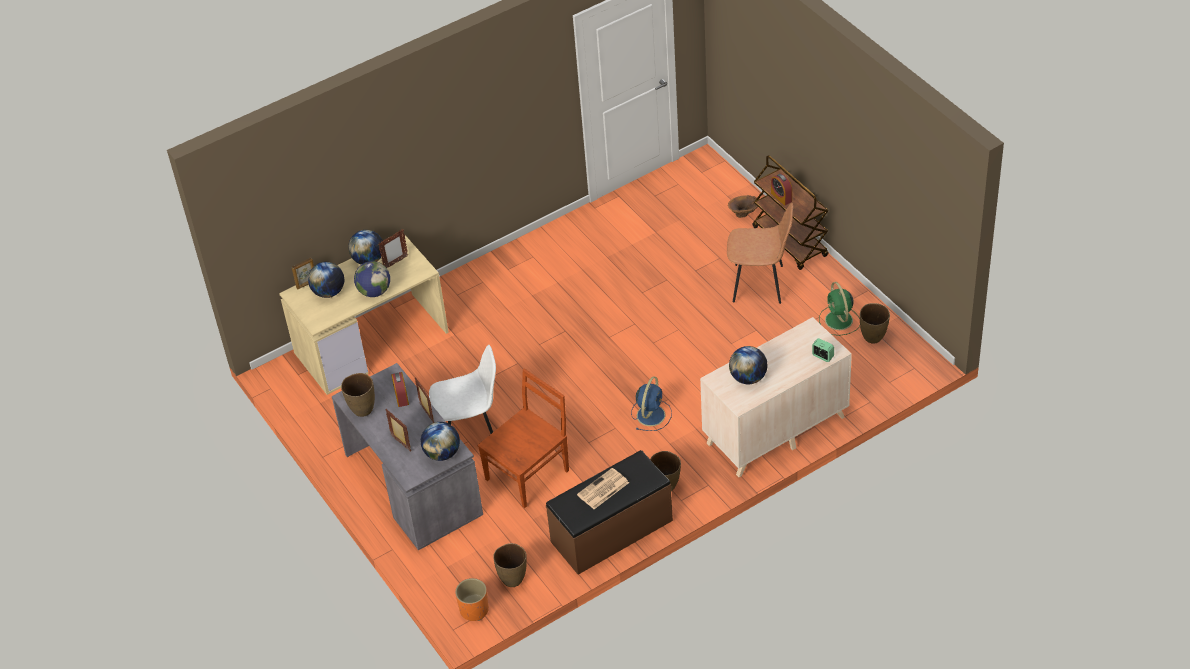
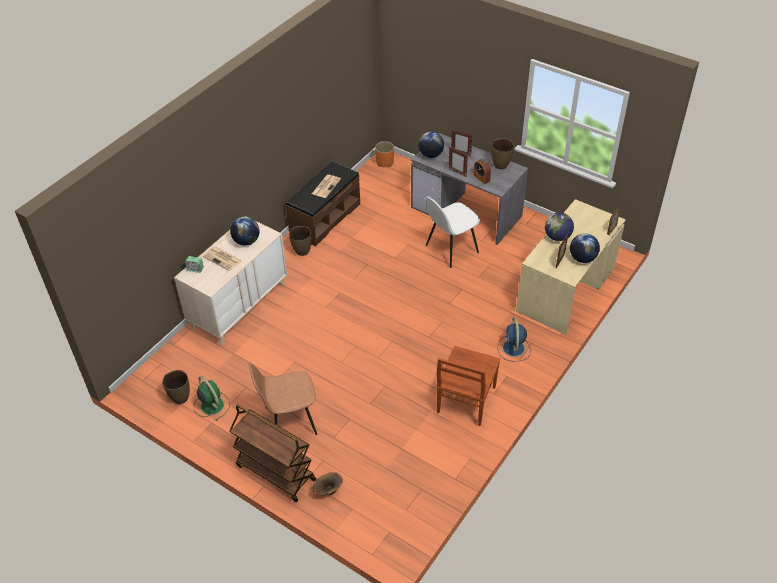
camera: 155 degrees right, 0 degrees up
(329, 292) = (590, 228): globe -> none
(513, 579) = (371, 181): brown vase -> none
(529, 474) = (396, 236): brown chair -> brown chair (465, 401)
(651, 414) = (332, 293): blue fan -> blue fan (513, 349)
(781, 197) = (277, 432): alarm clock -> none
(784, 361) = (223, 259): none -> newspaper

